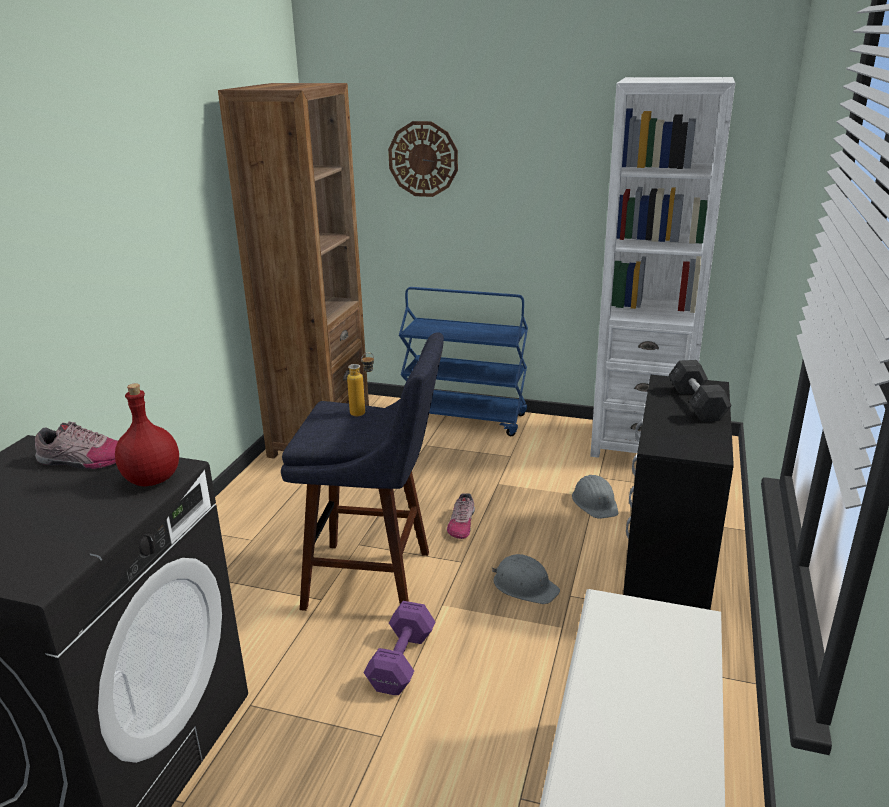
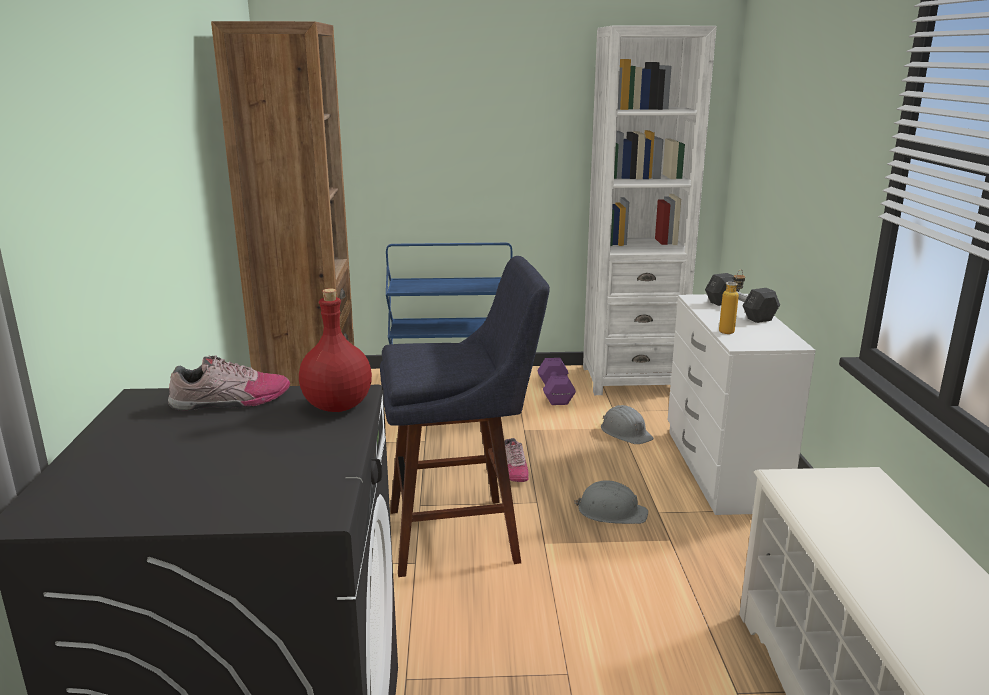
camera: 20 degrees left, 5 degrees down
(363, 412) = (447, 347): bottle -> bottle (729, 330)
(403, 660) = (540, 600): purple dumbbell -> purple dumbbell (556, 392)
(423, 159) = (395, 111): wall clock -> none
(666, 562) = (721, 469): black dresser -> white dresser

